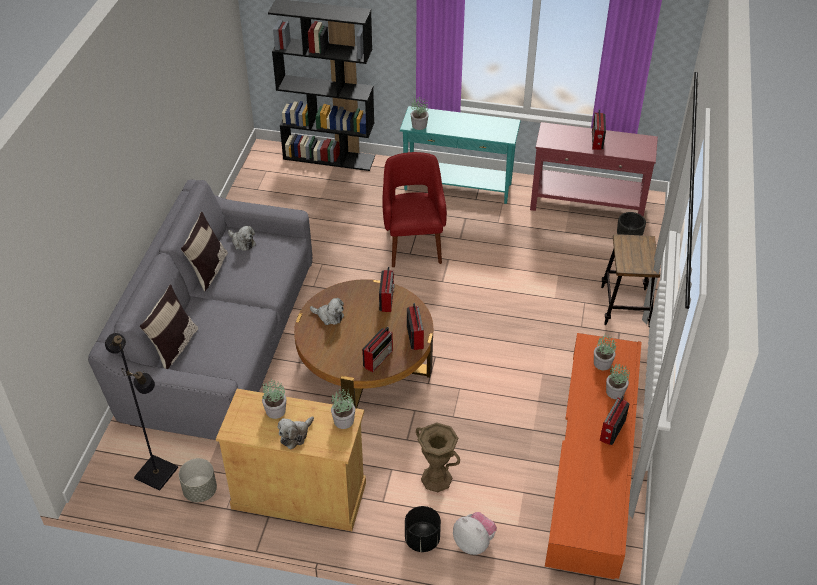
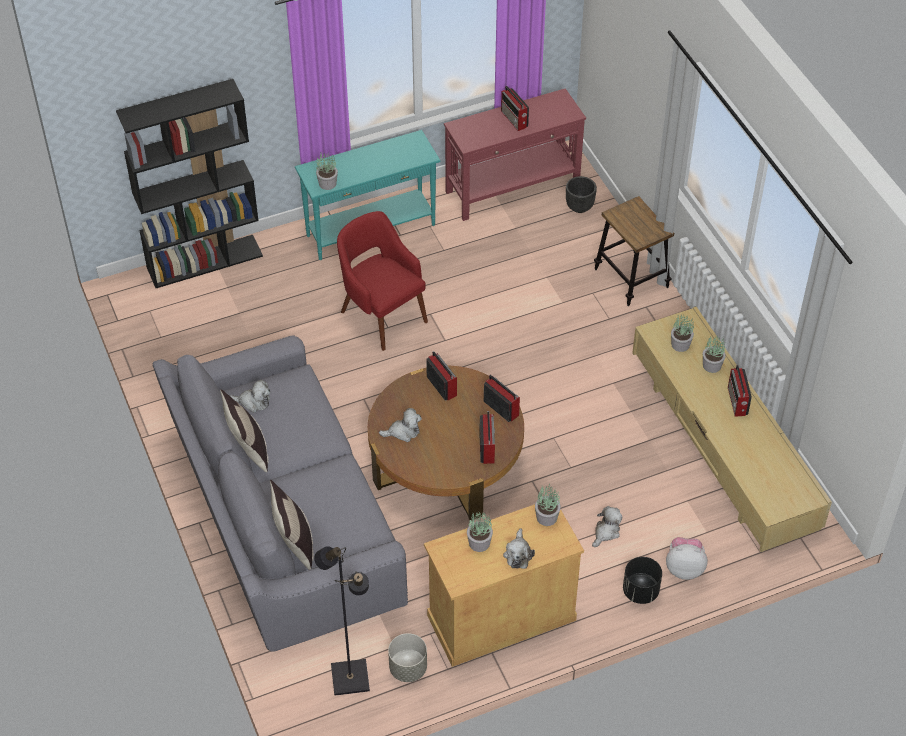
camera: 35 degrees left, 5 degrees up
(436, 479) = (606, 532): brown vase -> plush toy
(593, 466) = (724, 444): orange tv stand -> beige tv stand

